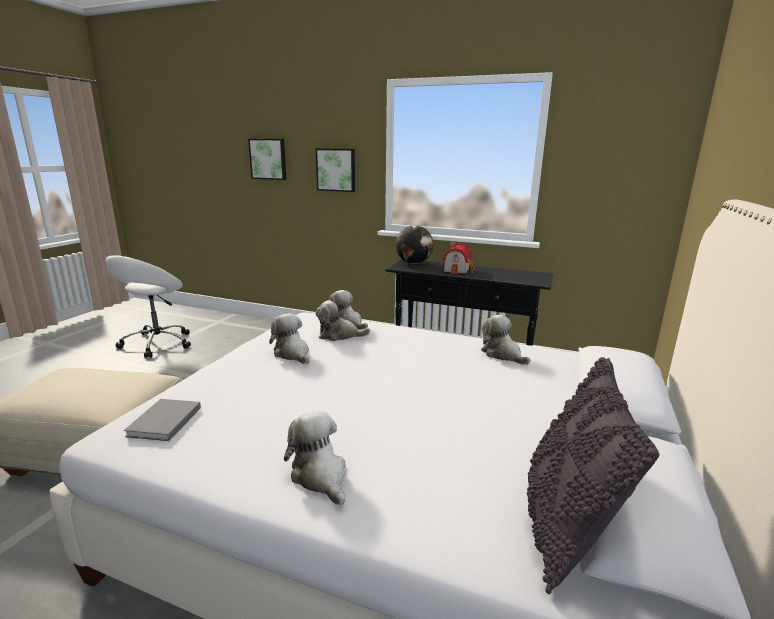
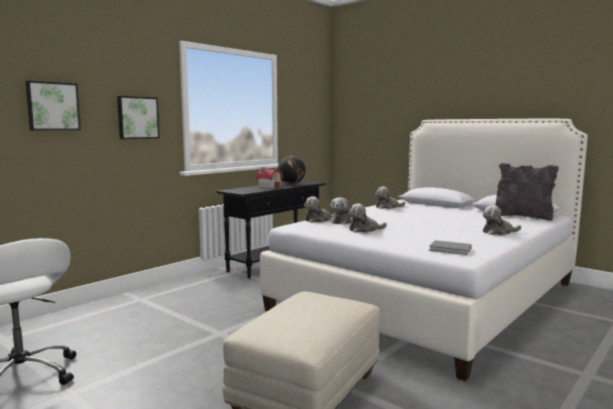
camera: 70 degrees left, 10 degrees down
(413, 263) = (238, 190): globe -> globe (291, 184)

